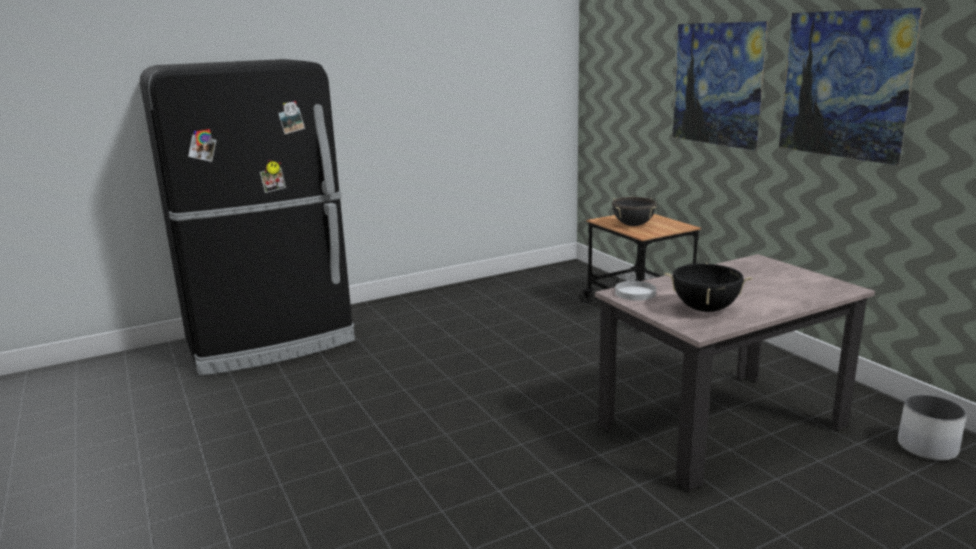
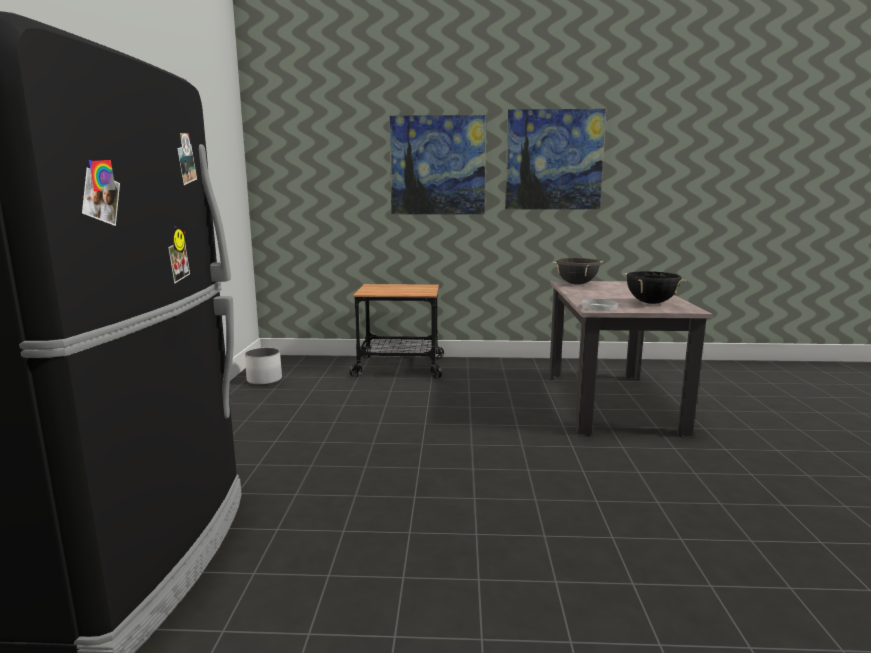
camera: 60 degrees left, 5 degrees down
(633, 225) = (398, 291): black cooking pot -> black cooking pot (576, 284)
(926, 447) = (670, 371): white planter -> white planter (264, 380)

